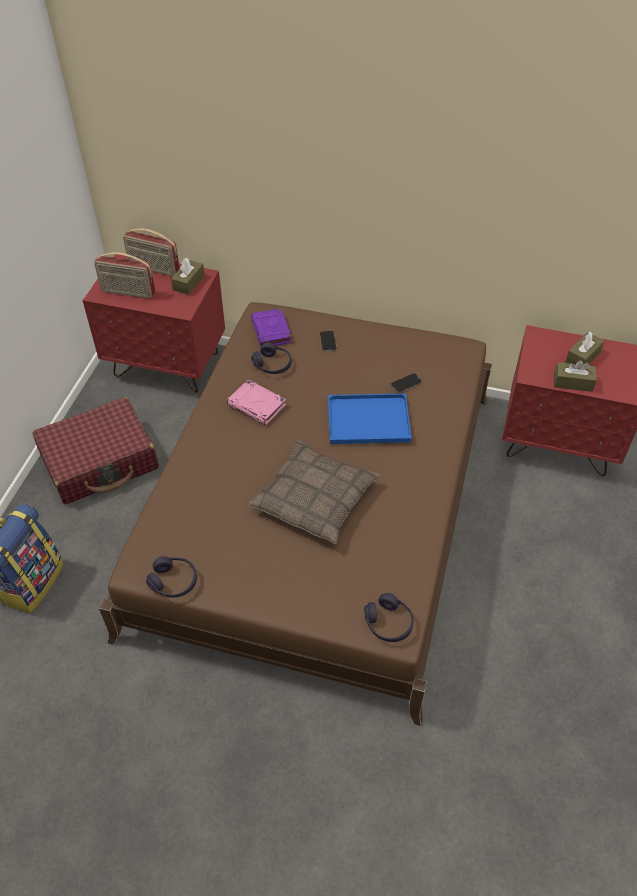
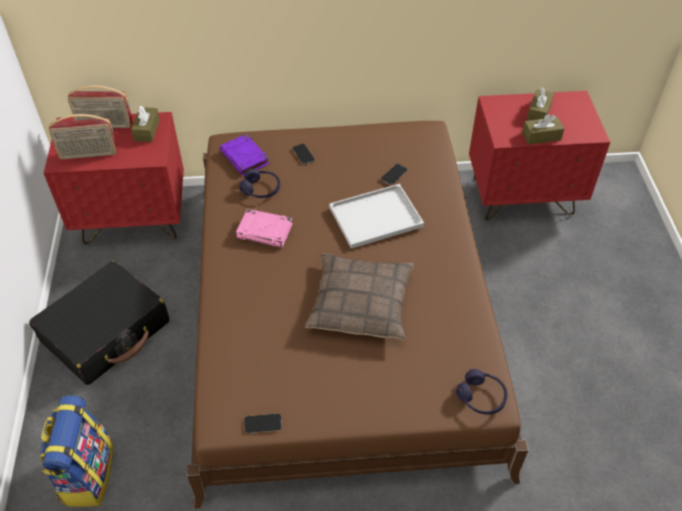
camera: 20 degrees left, 0 degrees up
(100, 461) = (106, 332): red suitcase -> black suitcase
(174, 581) = (263, 424): purple headphones -> phone
(366, 421) = (374, 218): blue tray -> white tray

